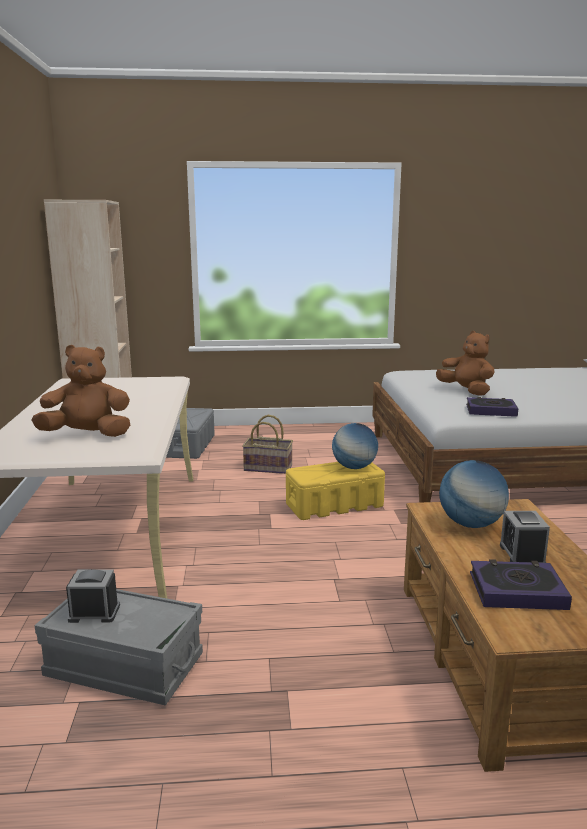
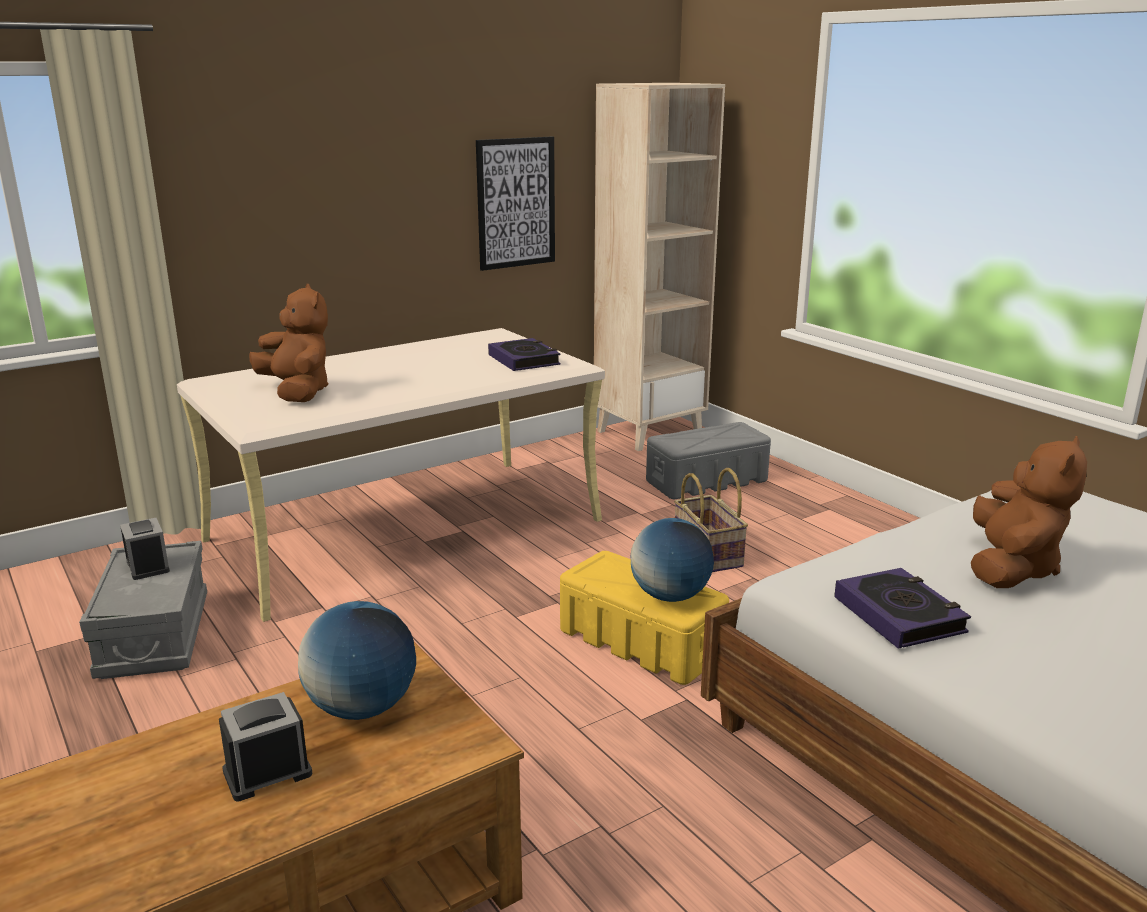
camera: 60 degrees right, 5 degrees up
(27, 287) = (516, 203): none -> picture
(517, 591) = (142, 783): book -> book (524, 360)

